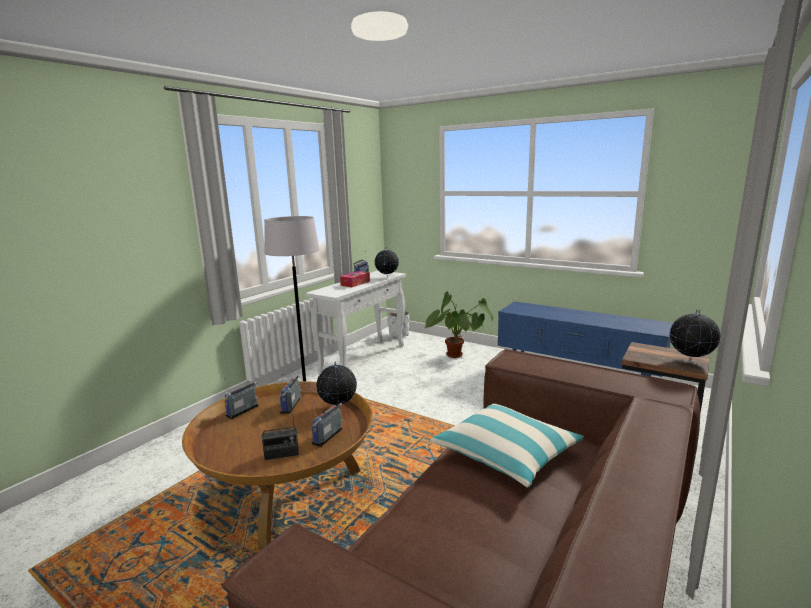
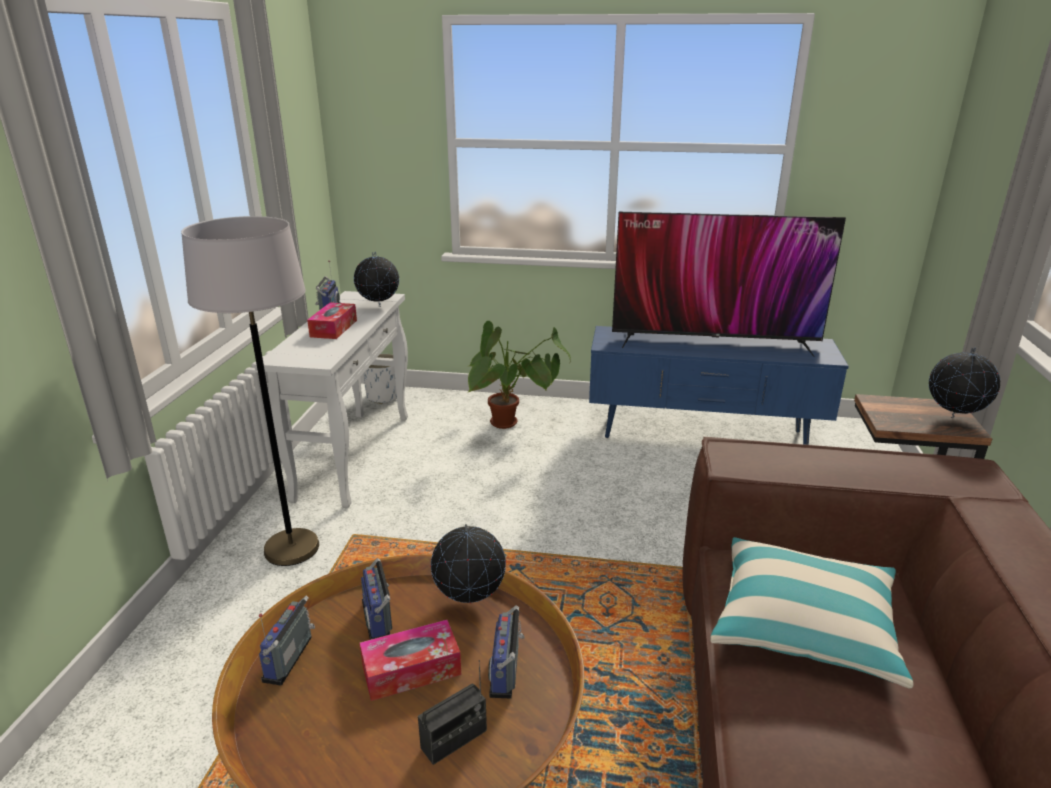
camera: 25 degrees left, 10 degrees up
(288, 426) = (411, 670): none -> tissue box
(582, 315) = (714, 342): none -> television

